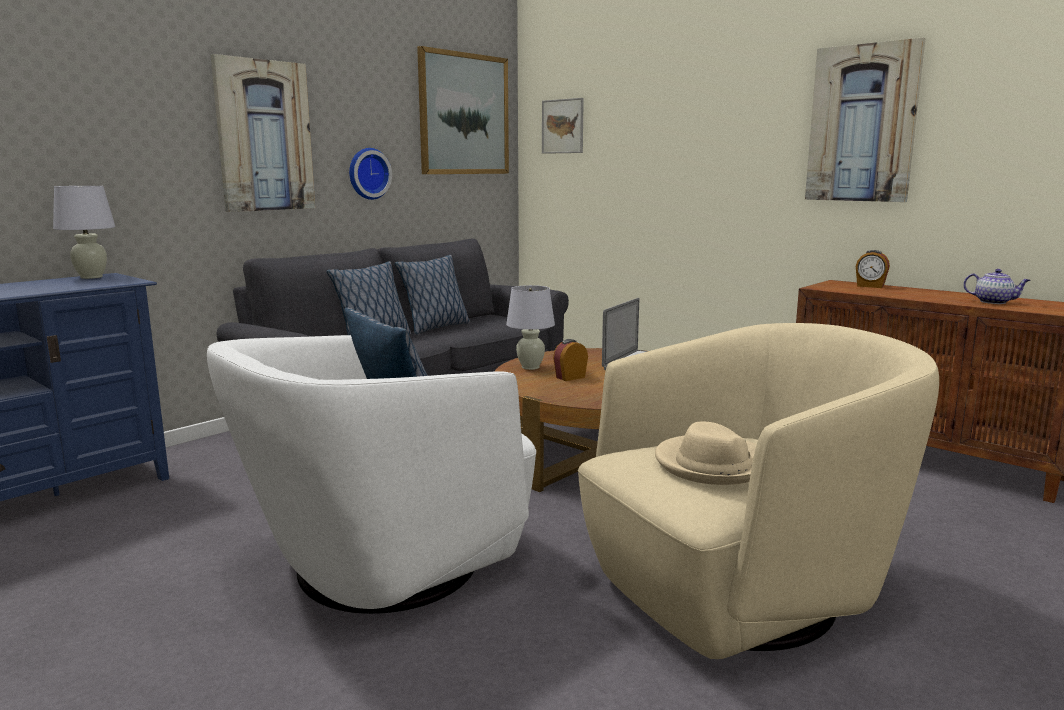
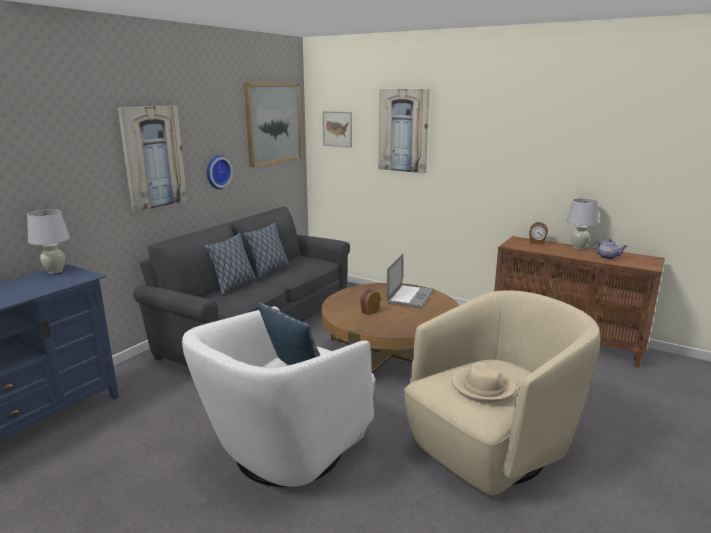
camera: 10 degrees left, 5 degrees up
(530, 367) = (342, 304): white table lamp -> white table lamp (578, 248)
(862, 124) = (531, 145): picture -> picture (403, 130)

